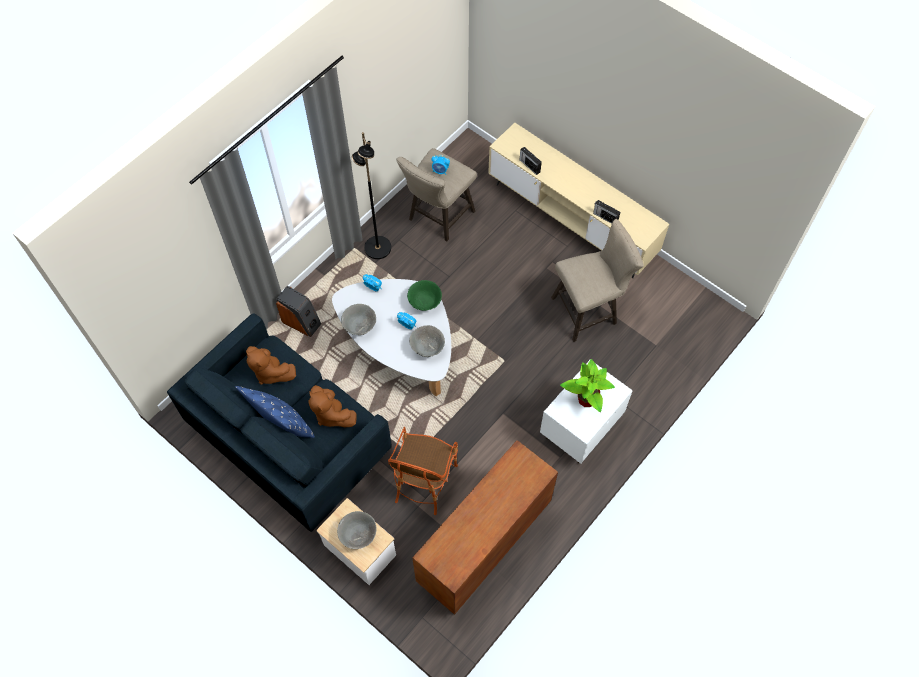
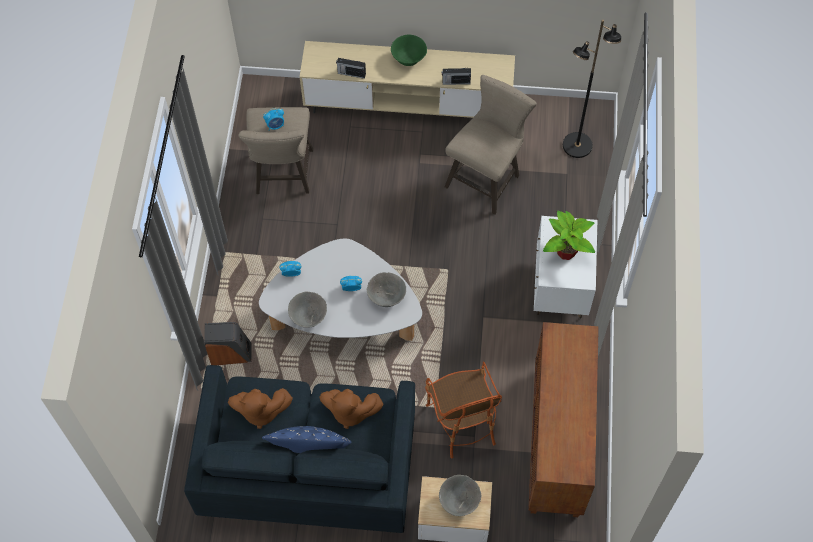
camera: 35 degrees left, 0 degrees up
(377, 248) = (247, 239): black floor lamp -> black floor lamp (577, 146)
(425, 303) = (351, 258): green bowl -> green bowl (409, 59)

